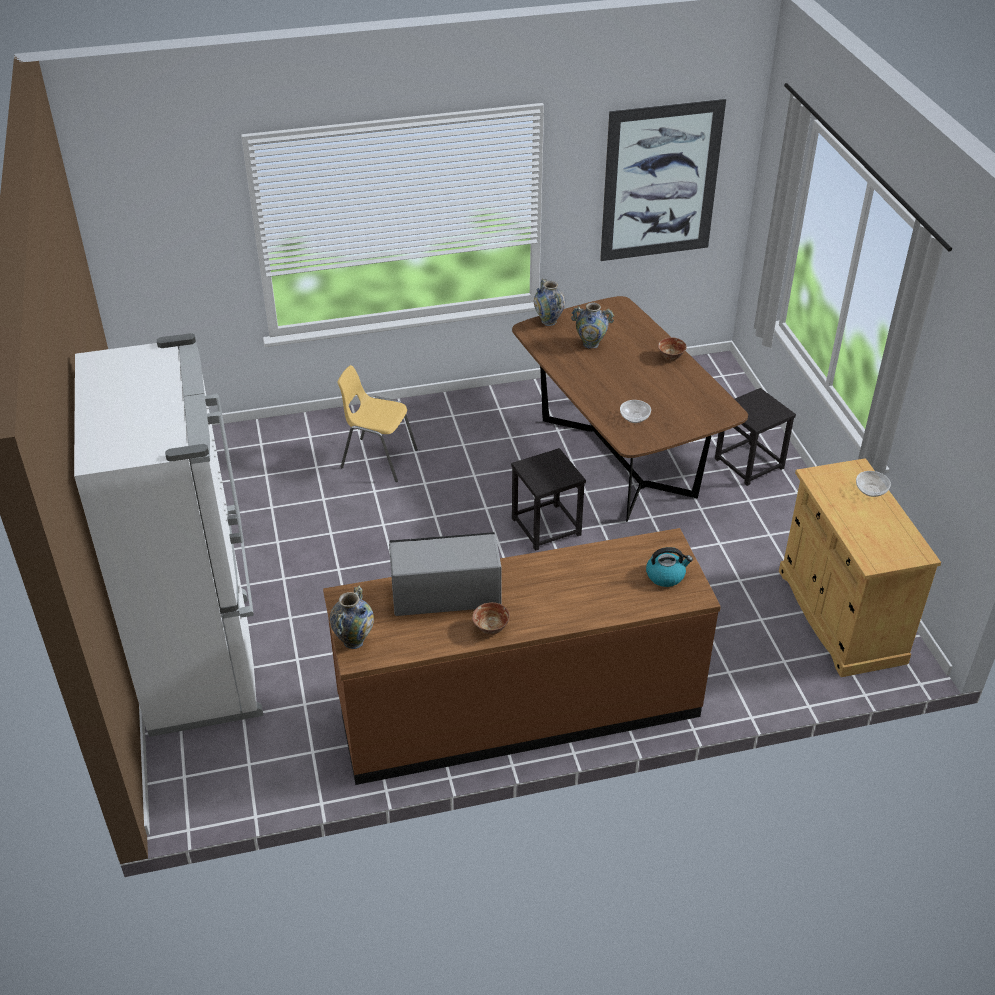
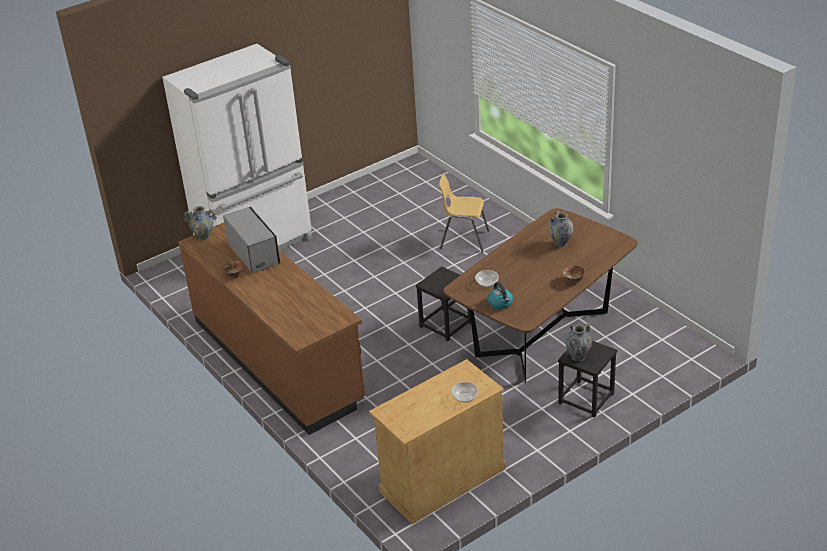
camera: 70 degrees right, 5 degrees down
(378, 459) = (464, 240): yellow chair -> yellow chair turned 75 degrees counterclockwise
(549, 321) = (573, 220): vase -> vase (578, 357)
(660, 182) = (683, 172): picture -> none
(666, 575) = (312, 324): kettle -> kettle (500, 303)

